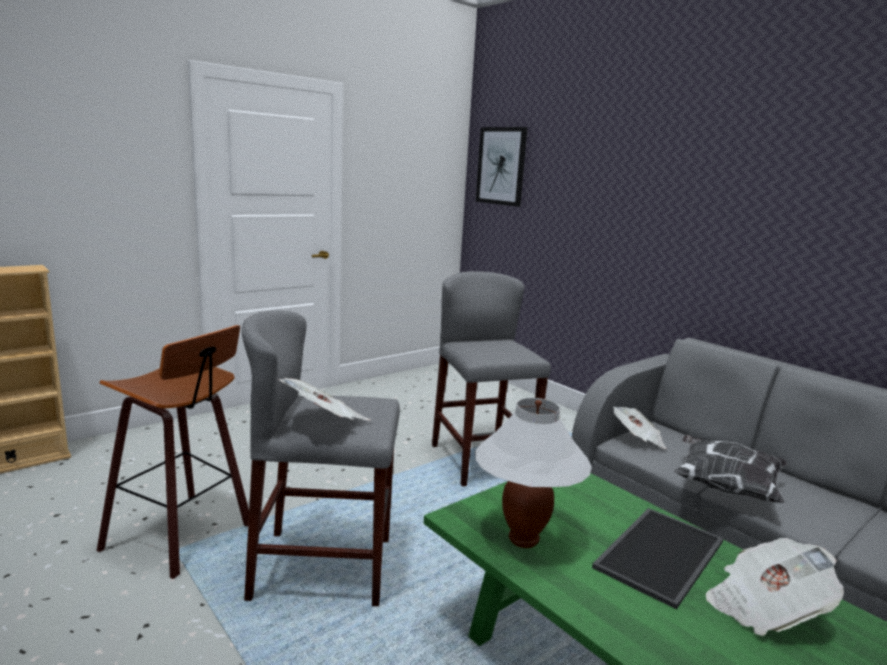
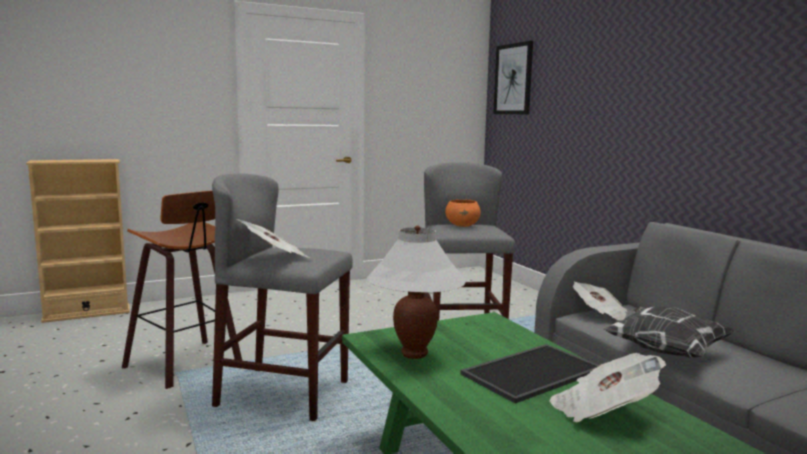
camera: 15 degrees right, 5 degrees down
(488, 345) = (462, 225): none -> orange bowl

